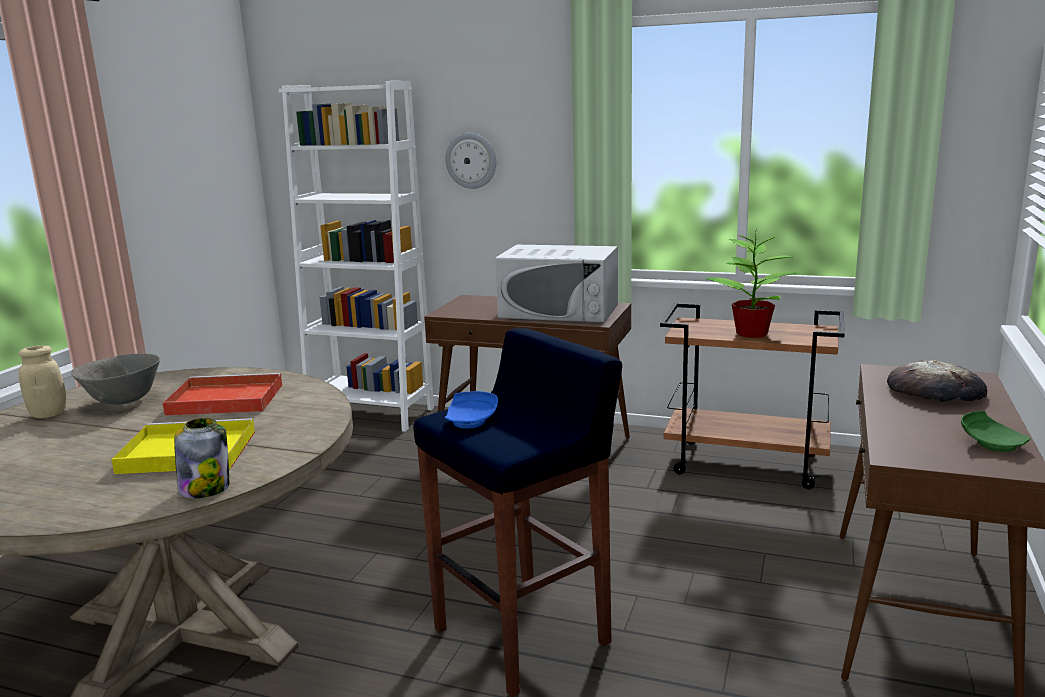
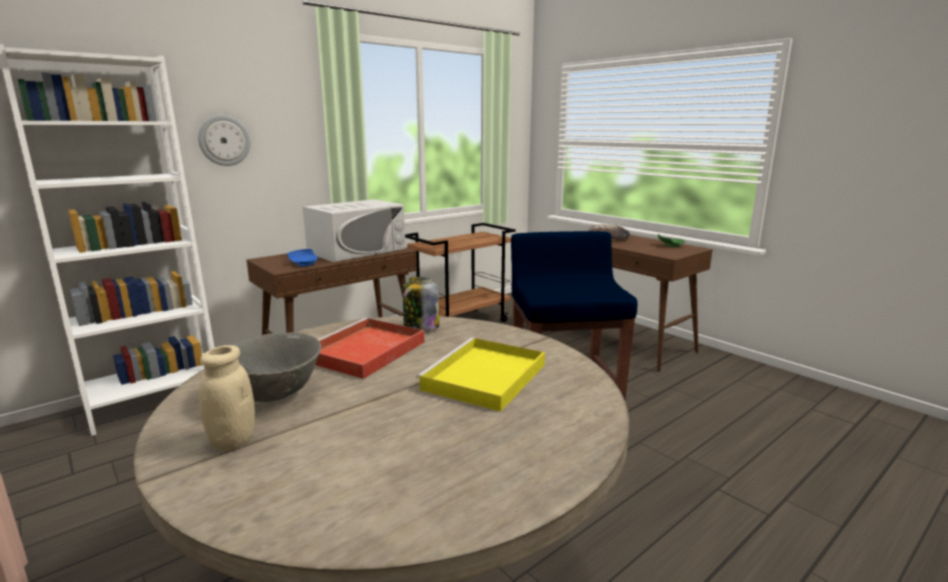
camera: 60 degrees left, 0 degrees up
(205, 488) = (579, 377): jar -> jar (420, 326)
(471, 420) = (560, 291): blue plate -> blue plate (305, 263)
(752, 333) = (465, 241): potted plant -> none

